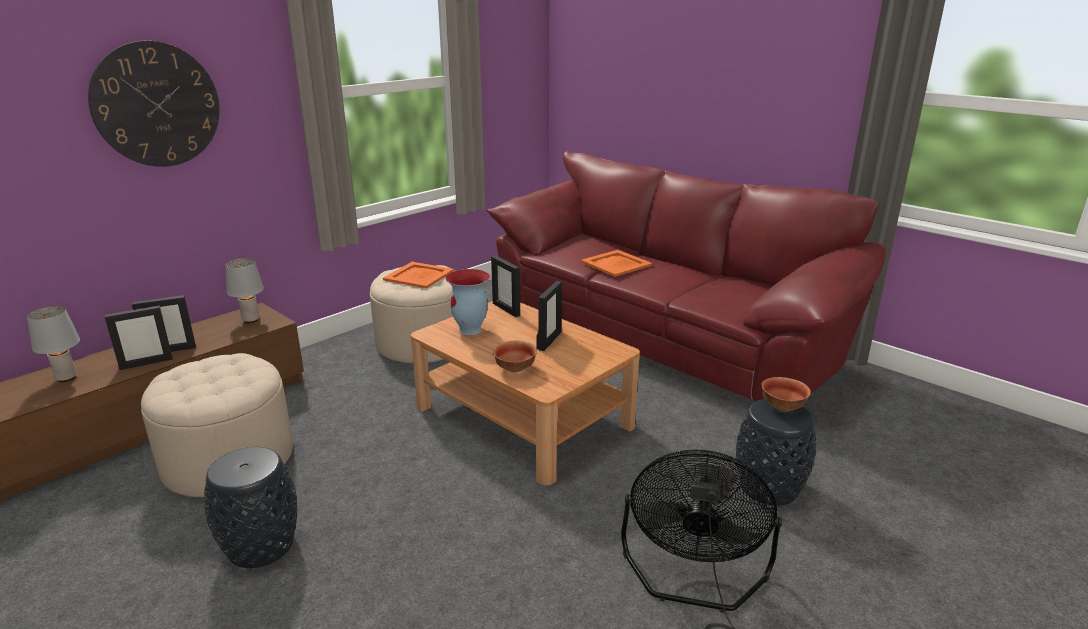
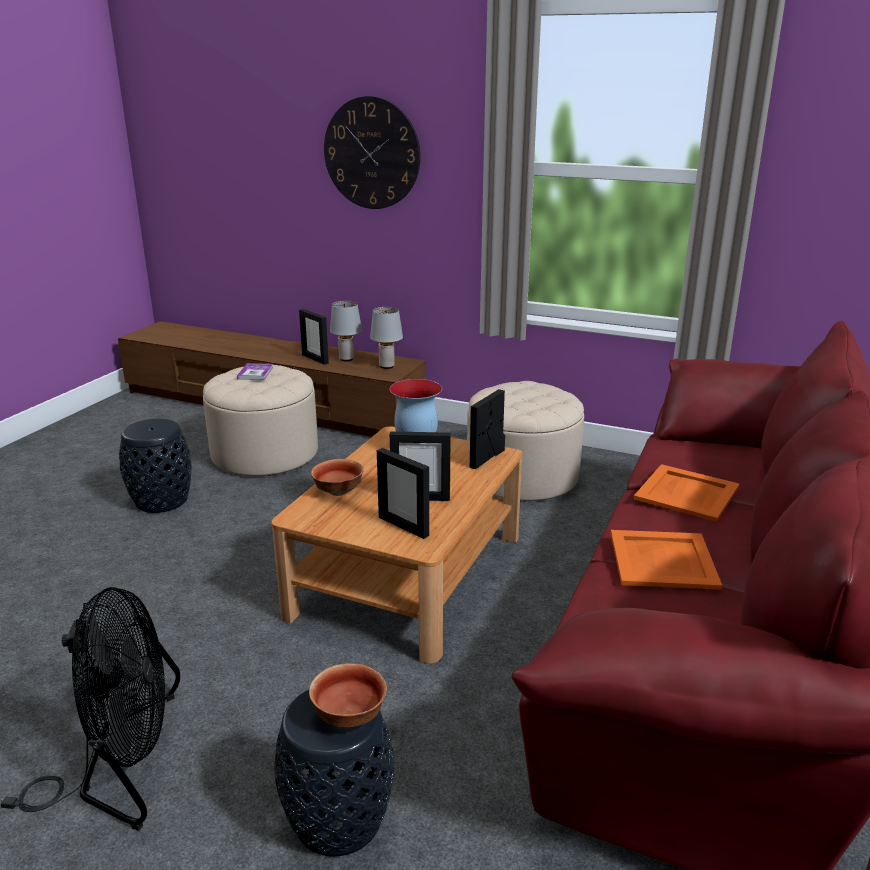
camera: 70 degrees right, 0 degrees up
(66, 378) = (258, 346): grey table lamp -> grey table lamp (346, 359)
(146, 363) = (291, 358): picture frame -> picture frame (404, 525)
(191, 378) = (255, 373): none -> book
(419, 275) = (532, 397): orange tray -> orange tray (664, 560)

